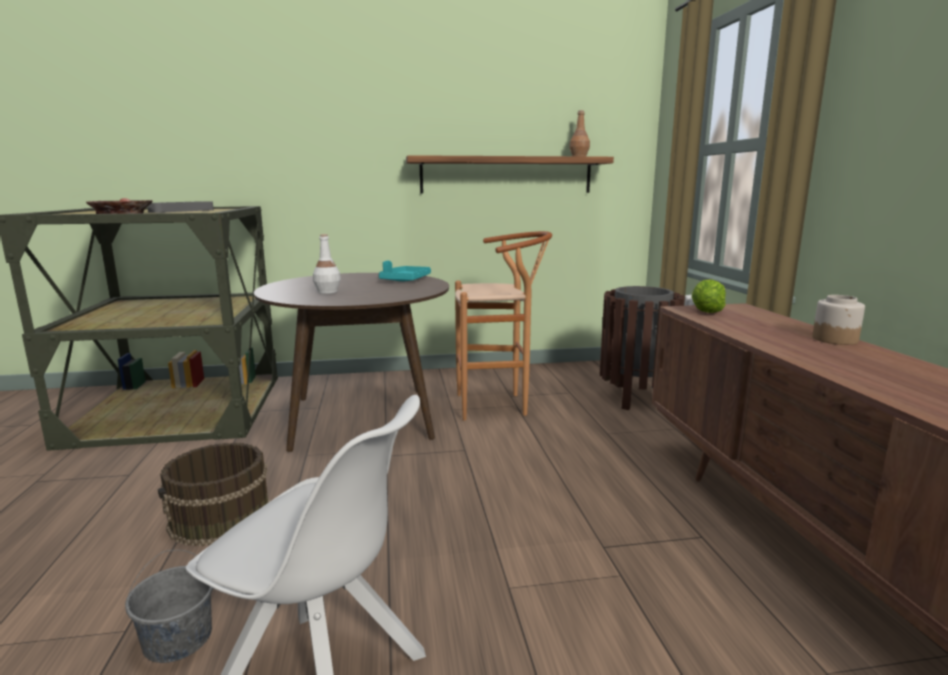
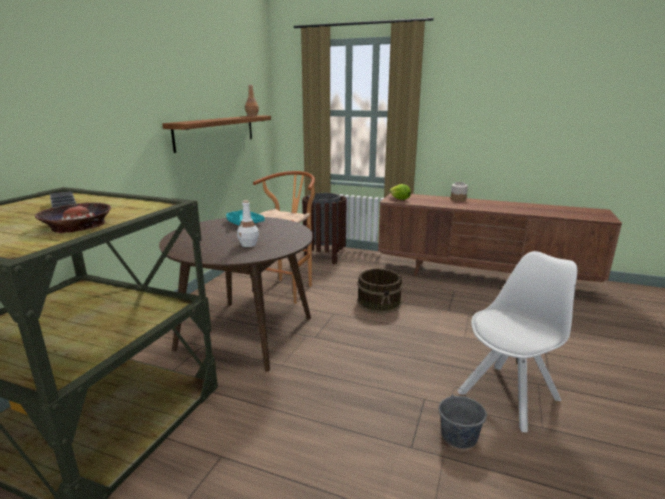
camera: 60 degrees left, 5 degrees up
(220, 518) = (340, 411): brown bucket -> brown bucket (379, 302)

